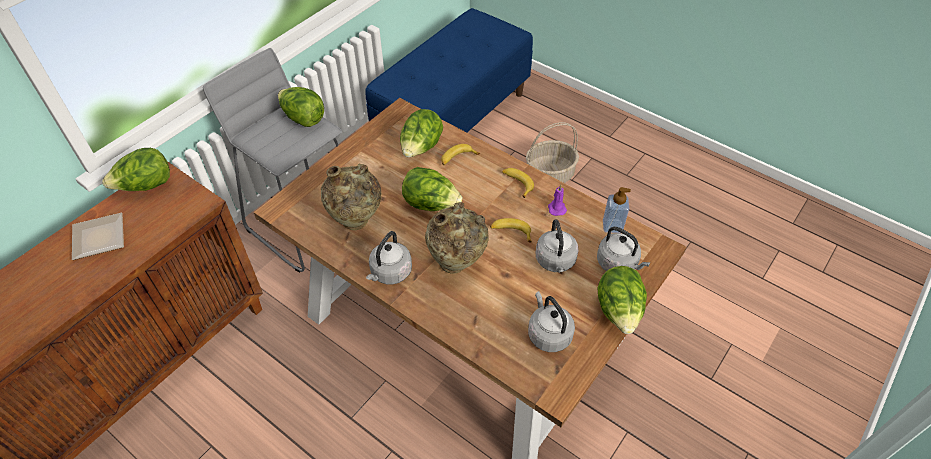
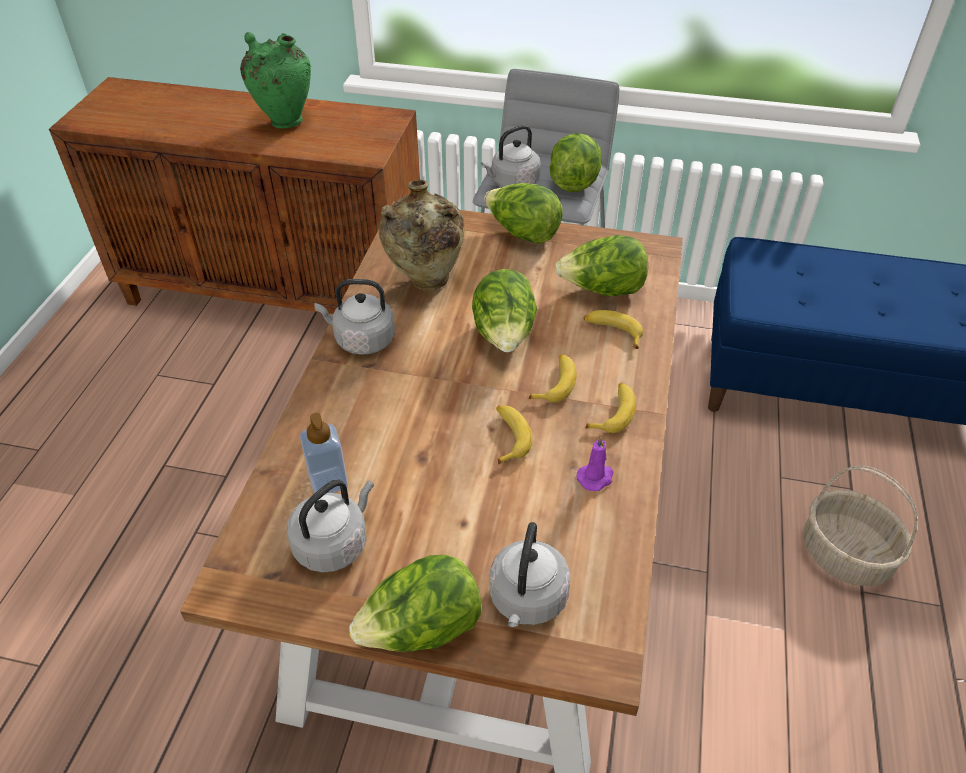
camera: 65 degrees right, 5 degrees down
(101, 239) = (285, 121): plate -> green vase
(146, 186) = (369, 115): lettuce -> lettuce (522, 234)
(457, 265) = (410, 399): beige vase -> none
(482, 197) = (555, 383): none -> banana
(555, 262) = (481, 510): grey kettle -> grey kettle (512, 183)
(612, 226) = (609, 567): soap dispenser -> soap dispenser (328, 481)

